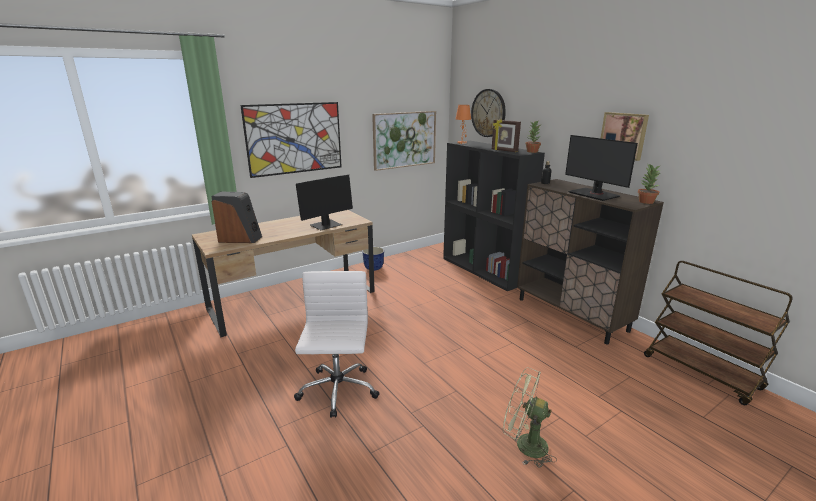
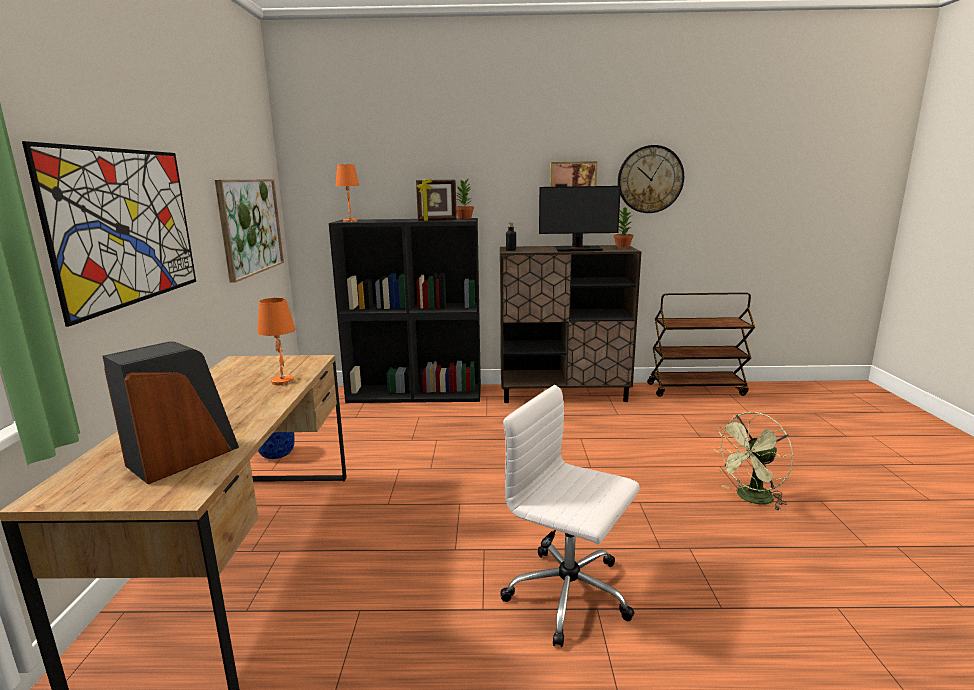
camera: 55 degrees left, 5 degrees down
(326, 225) = (282, 381): monitor -> orange table lamp
(488, 113) = (367, 177): wall clock -> wall clock (650, 179)

